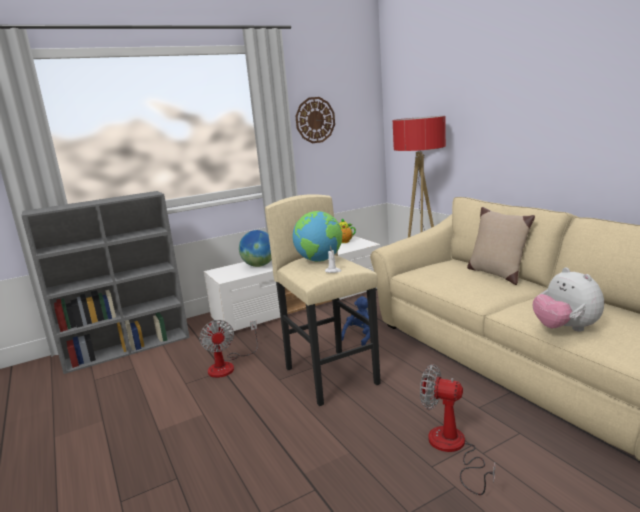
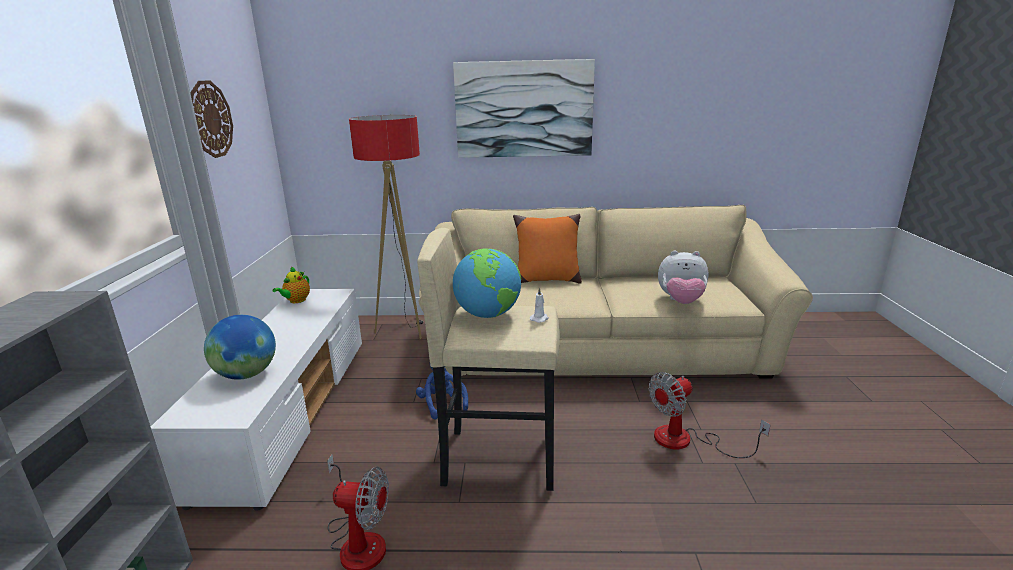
camera: 60 degrees left, 5 degrees up
(496, 274) = (547, 279): beige pillow -> orange pillow
(534, 109) = (524, 109): none -> picture

